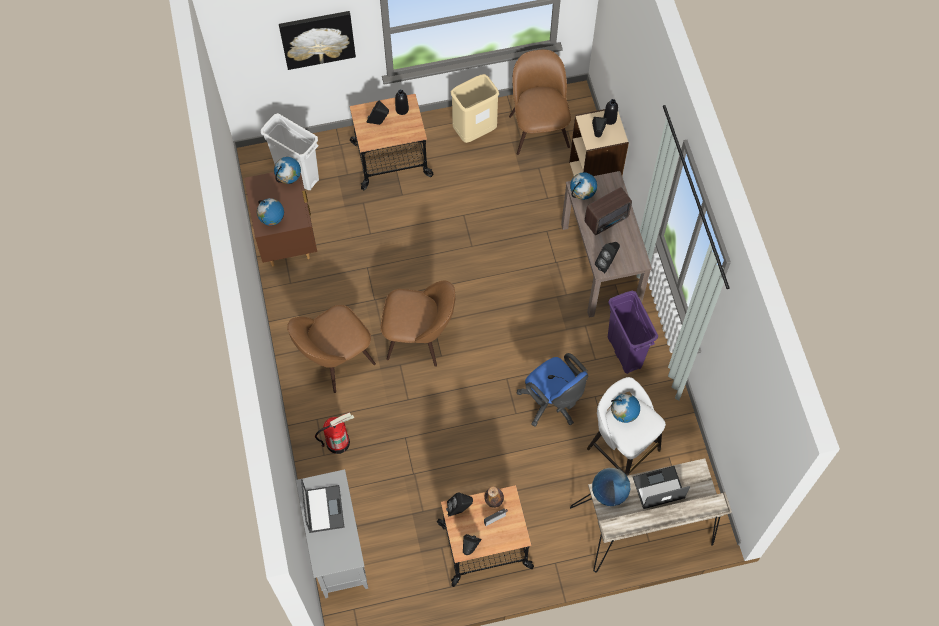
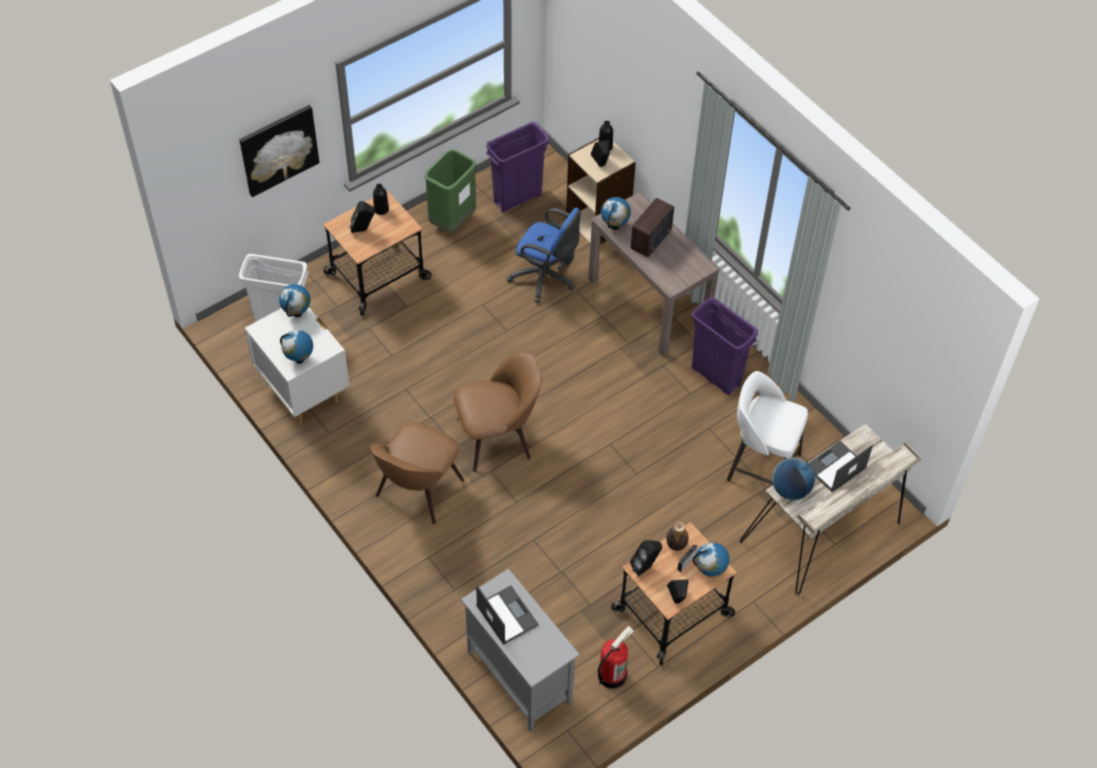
camera: 25 degrees left, 10 degrees down
(287, 240) = (303, 392): brown nightstand -> white nightstand
(338, 442) = (463, 571): fire extinguisher -> fire extinguisher (612, 674)
(474, 131) = (452, 221): beige trash can -> green trash can
(538, 128) = (518, 198): brown chair -> purple trash can
(552, 403) = (669, 450): blue office chair -> blue office chair (546, 278)
(607, 264) = (673, 280): black speaker -> none
(623, 416) = (763, 416): globe -> globe (710, 571)

